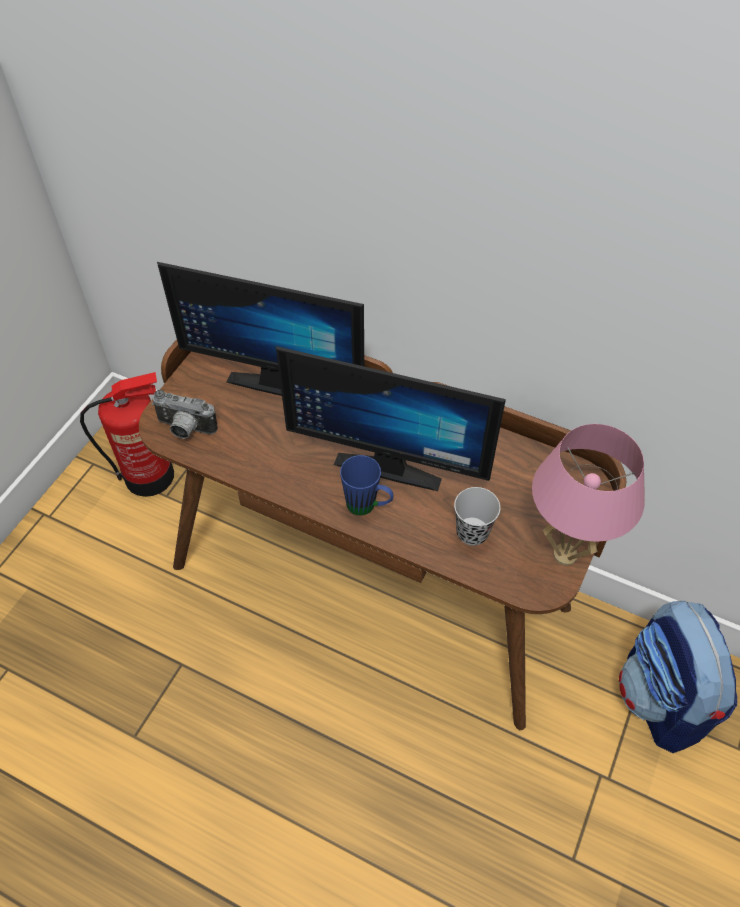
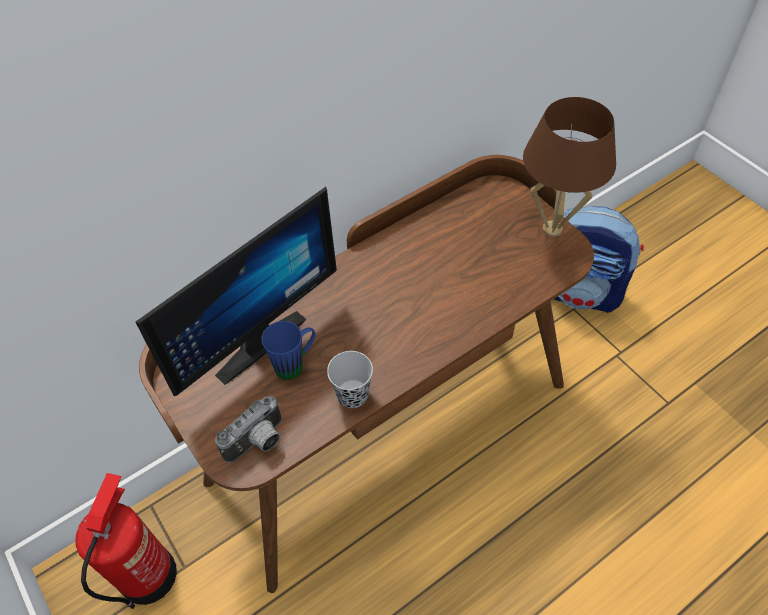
camera: 60 degrees left, 0 degrees up
(367, 506) = (439, 331): blue mug -> blue mug (295, 364)
(390, 461) = (402, 296): monitor -> none
(472, 532) = (503, 274): black cup -> black cup (352, 395)
(565, 554) = (552, 229): pink table lamp -> brown table lamp

